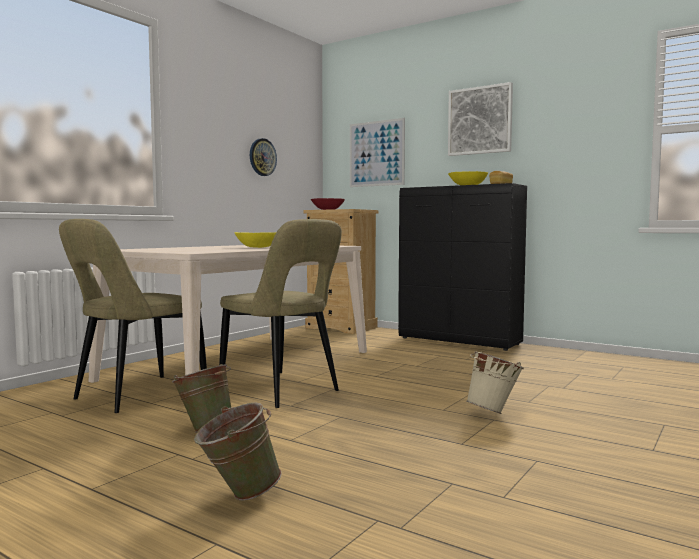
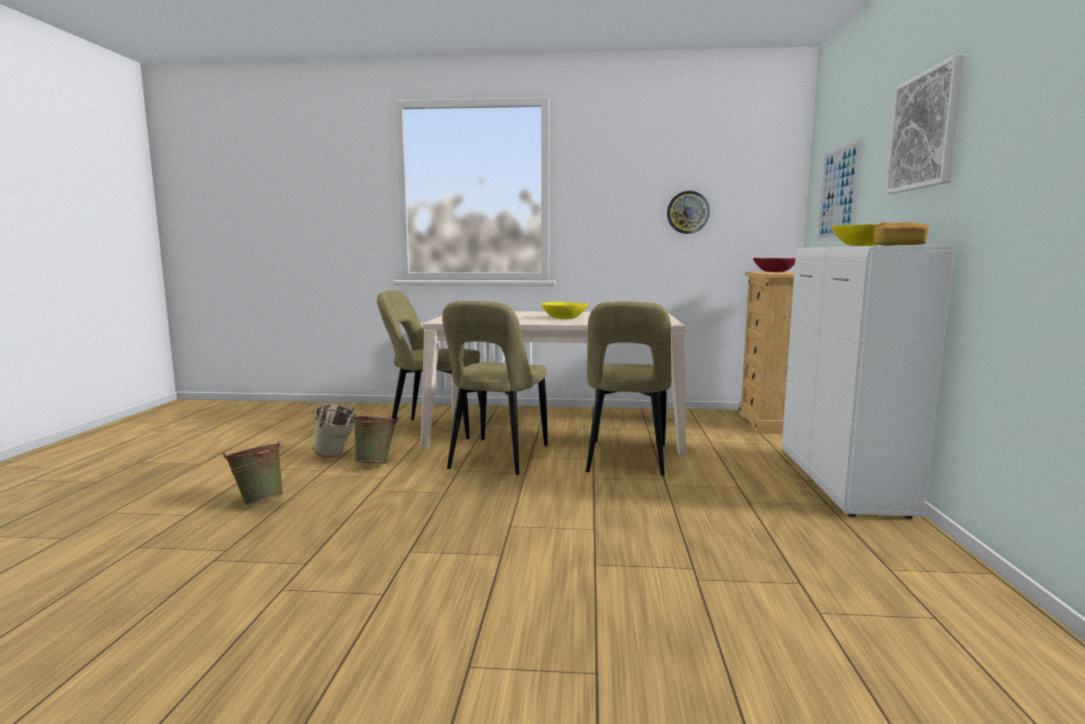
camera: 60 degrees right, 5 degrees up
(353, 363) = (626, 460): none -> beige chair
(460, 341) = (842, 483): black cabinet -> white cabinet
(494, 412) = (529, 551): beige bucket -> beige bucket (335, 456)

